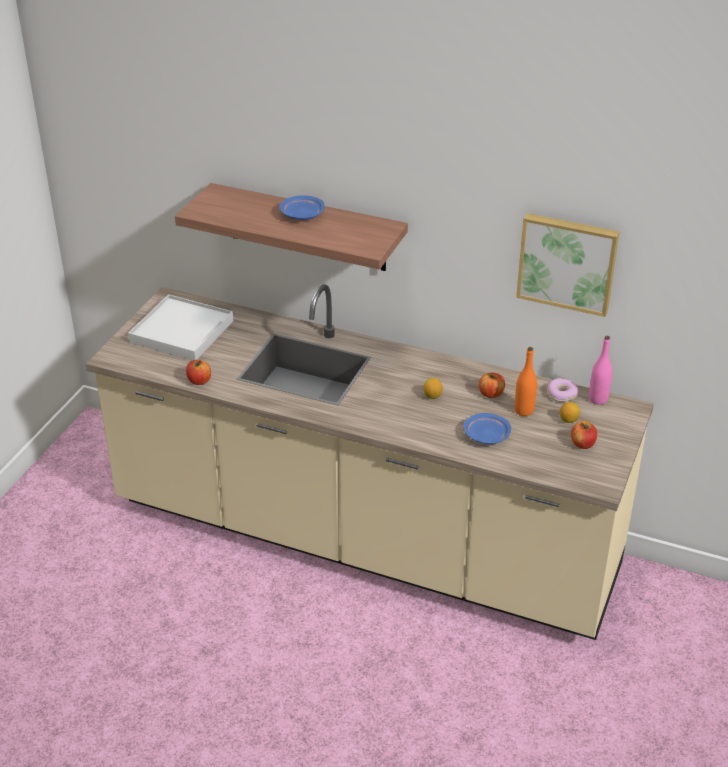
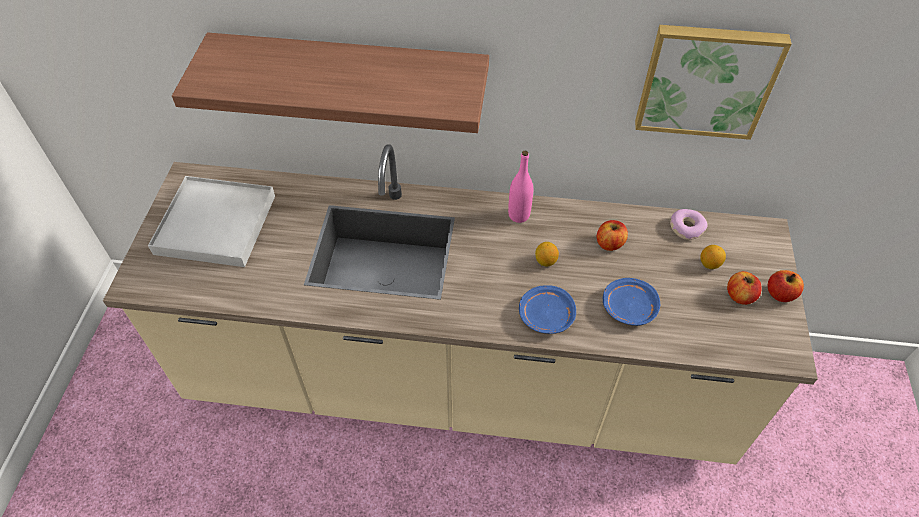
camera: 15 degrees left, 15 degrees up
(199, 381) = (257, 298): apple -> apple (780, 294)
(301, 215) = (347, 65): blue plate -> blue plate (546, 316)
(524, 411) = (655, 261): orange bottle -> none
(598, 399) = (727, 227): pink bottle -> pink bottle (519, 215)

